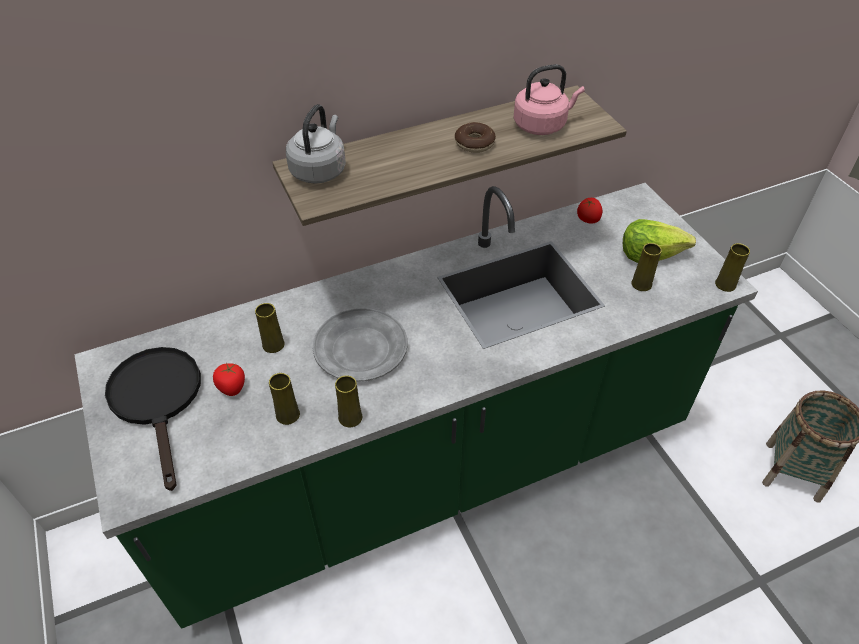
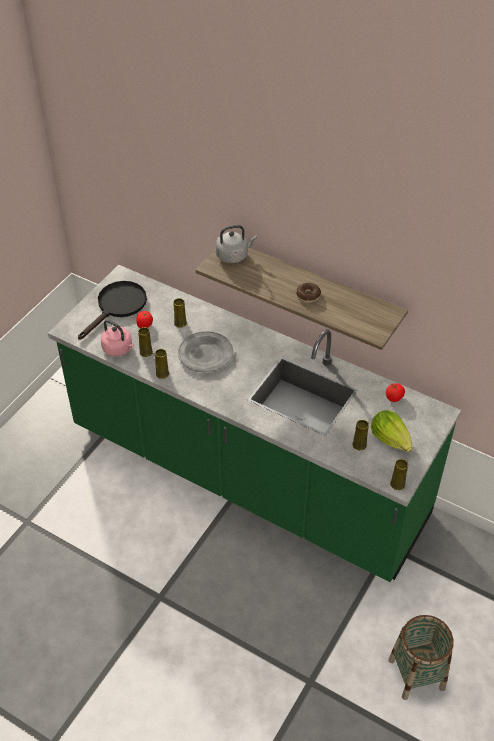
camera: 55 degrees right, 0 degrees up
(542, 125) = (351, 312): pink kettle -> pink kettle (119, 349)

